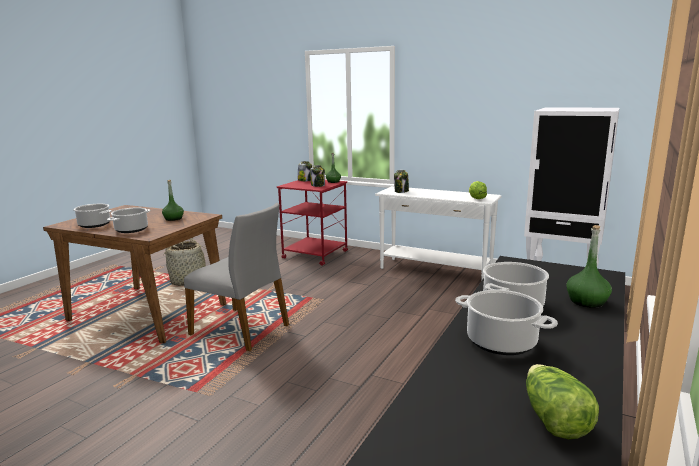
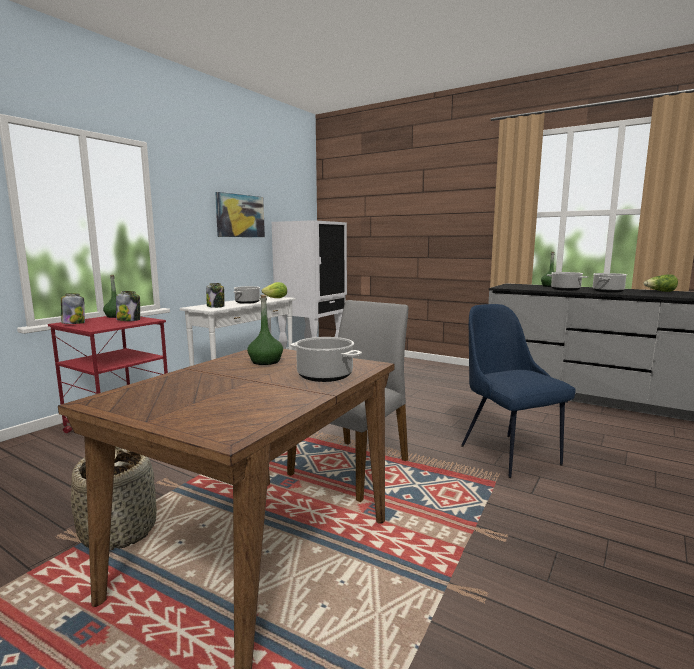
camera: 85 degrees left, 5 degrees down
(94, 225) = (263, 404): cooking pot -> cooking pot (247, 302)
(250, 407) = (508, 455): none -> blue chair
(495, 102) = (240, 216): none -> picture

